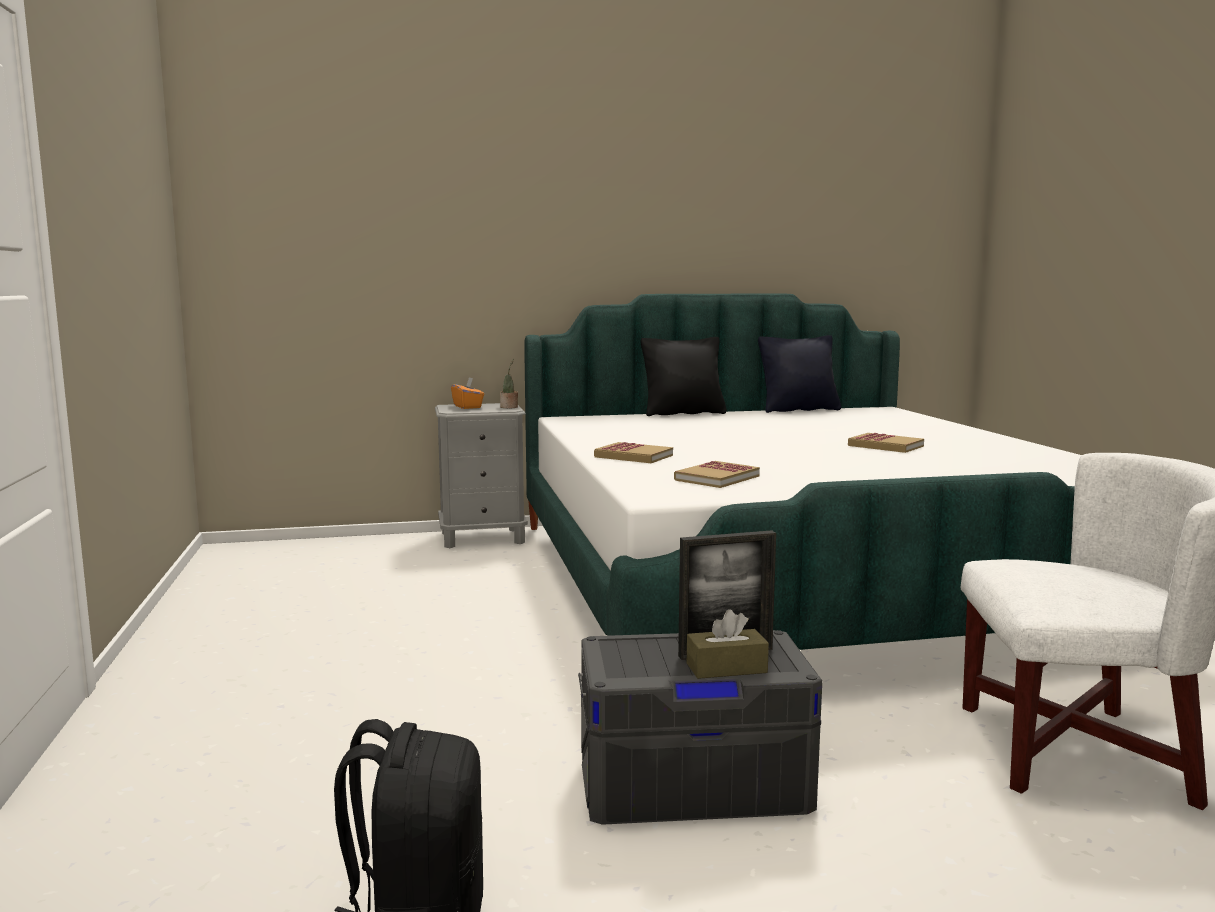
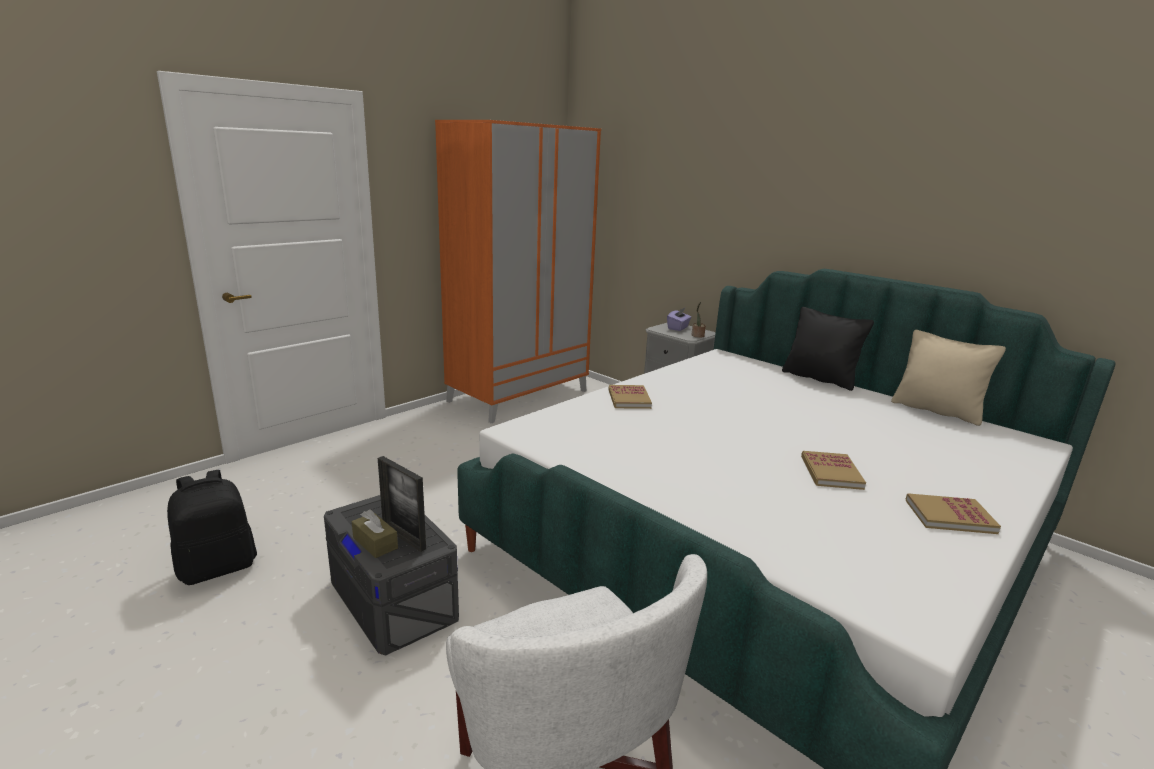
camera: 55 degrees right, 10 degrees up
(241, 586) = (519, 395): none -> orange wardrobe
(468, 407) = (678, 328): orange tissue box -> purple tissue box
(717, 478) = (596, 435): book -> book (949, 516)
(798, 410) = (936, 411): black pillow -> beige pillow

